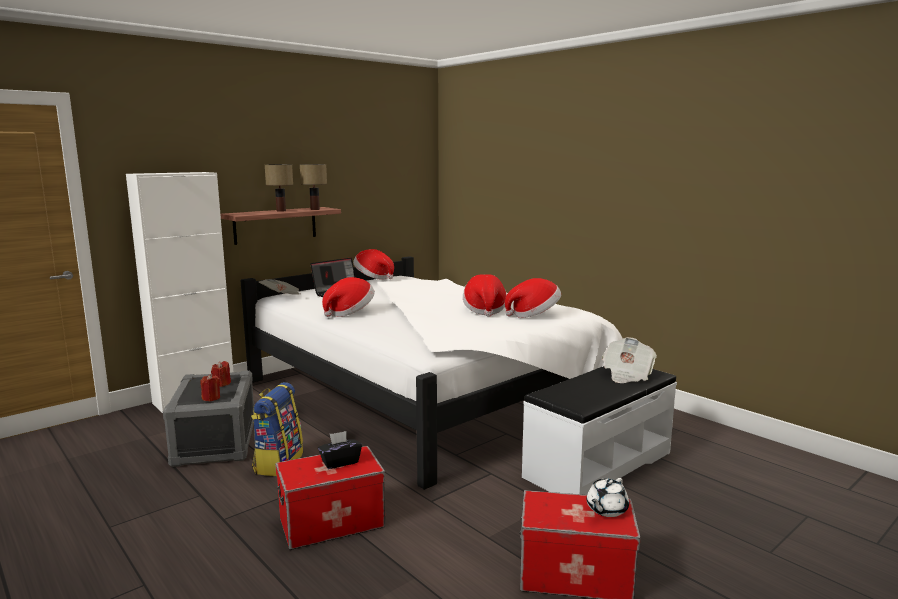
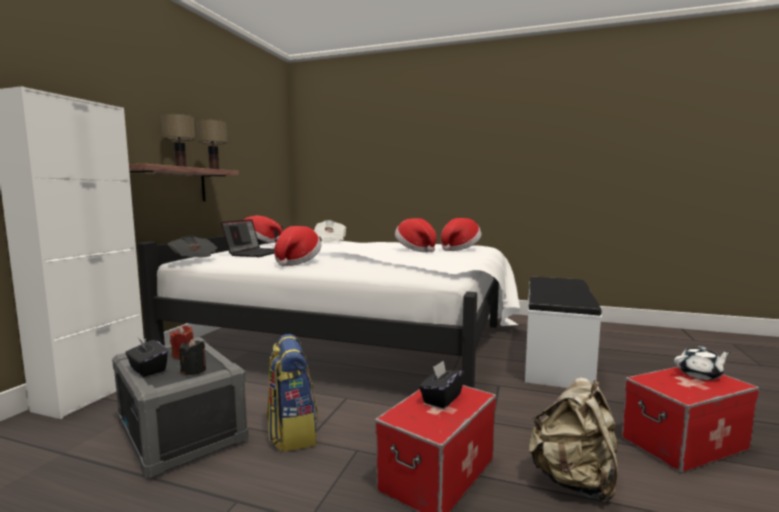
camera: 30 degrees left, 5 degrees down
(188, 390) = (147, 369): none -> black tissue box
(211, 398) = (194, 371): red candle -> black candle
(421, 562) = (573, 481): none -> beige backpack
(606, 509) = (700, 375): white teapot -> white teapot turned 105 degrees counterclockwise
(627, 375) = (559, 283): newspaper -> newspaper (330, 240)

